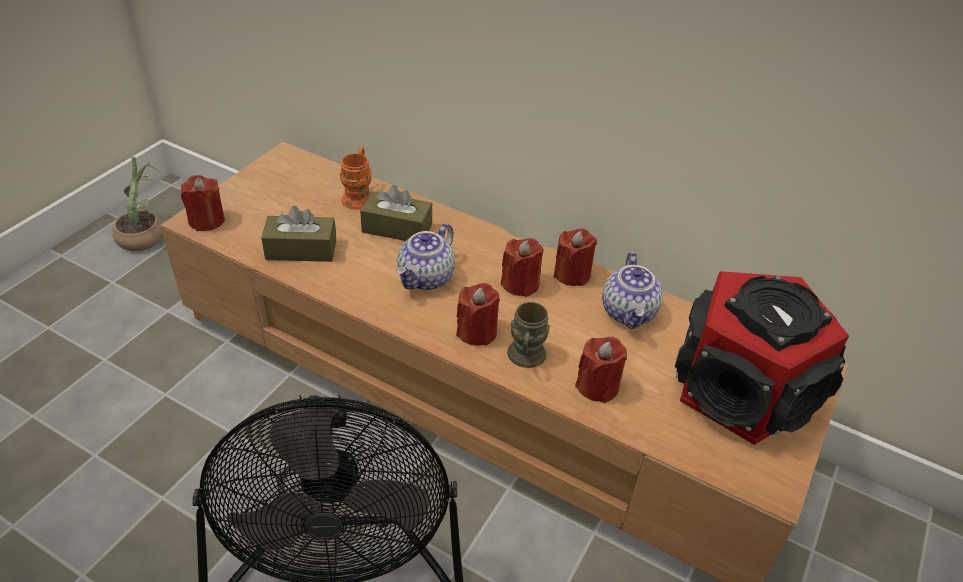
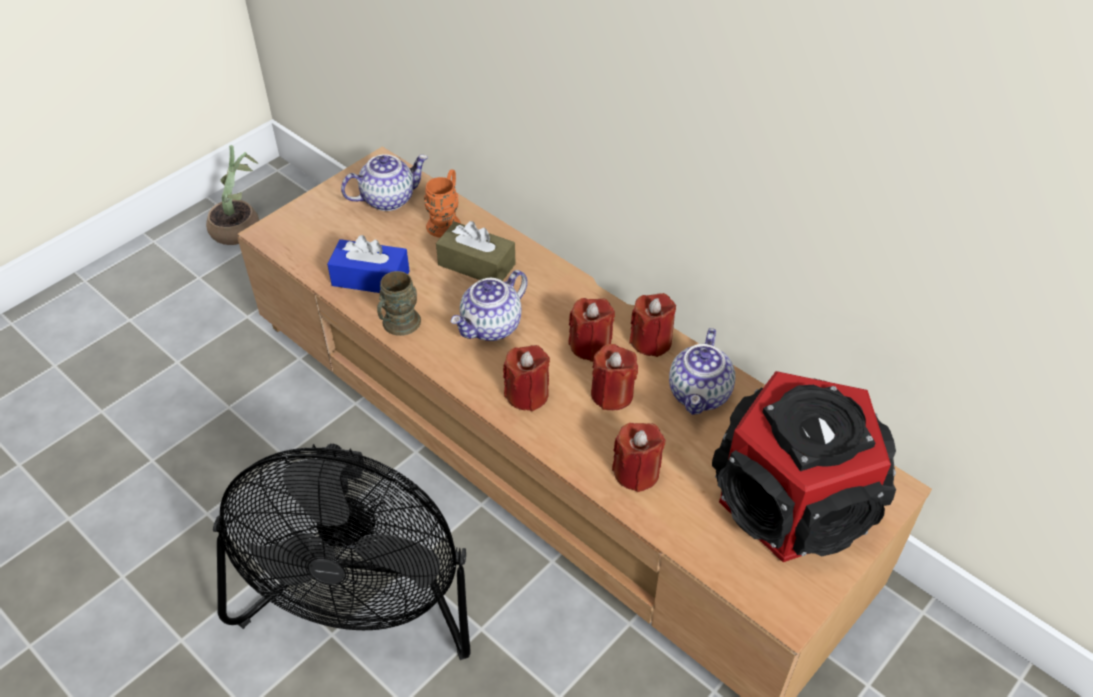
camera: 15 degrees right, 5 degrees up
(206, 220) = (283, 234): red candle -> red candle (612, 394)
(300, 182) = (388, 198): none -> teapot
(301, 249) = (370, 278): brown tissue box -> blue tissue box
(525, 359) = (569, 431): brown mug -> brown mug (397, 326)

